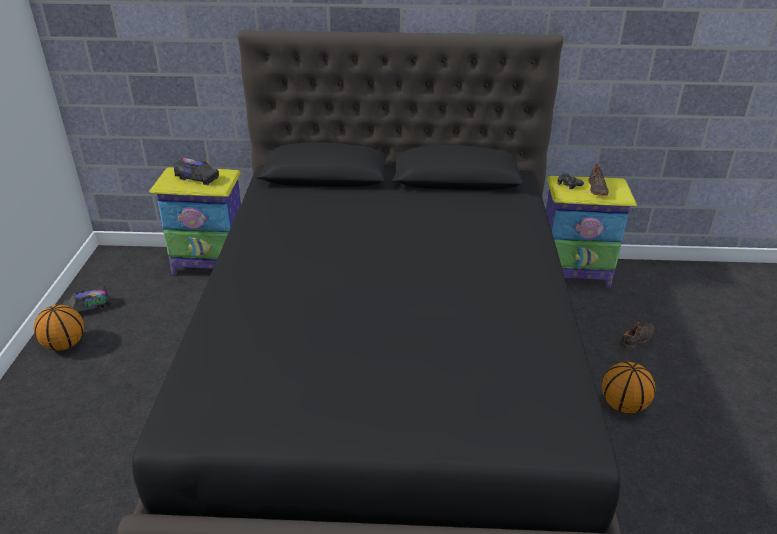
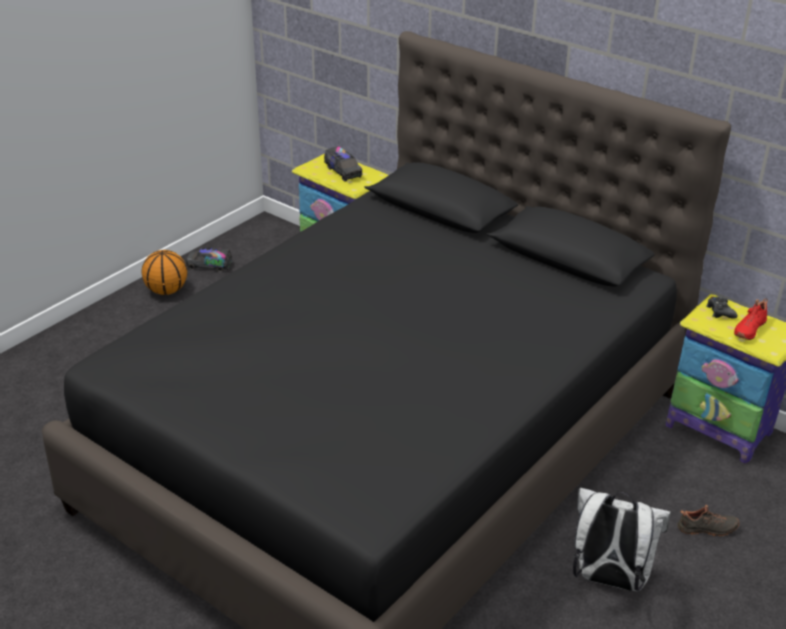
camera: 35 degrees right, 0 degrees up
(596, 189) = (748, 328): black shoe -> red shoe
(623, 405) = (608, 579): basketball -> white backpack

